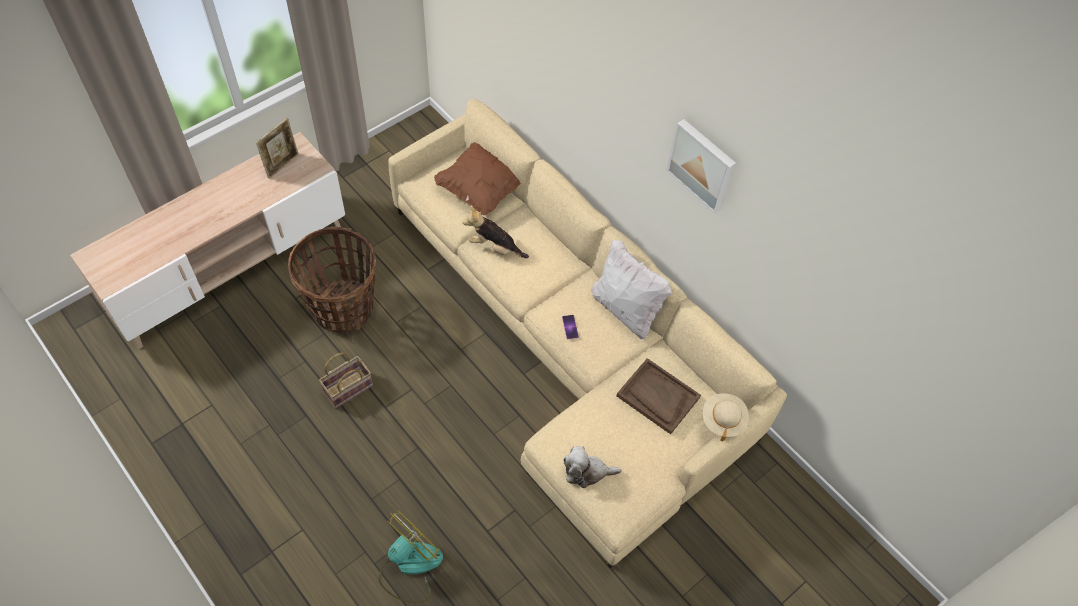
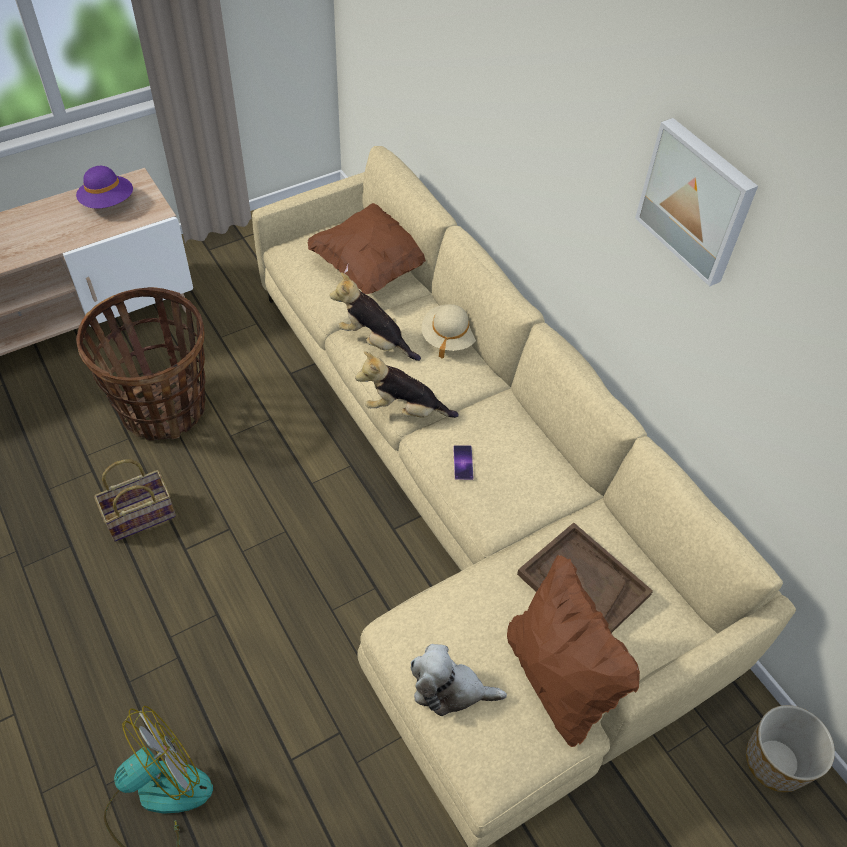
camera: 10 degrees right, 5 degrees down
(282, 165) = (108, 203): picture frame -> purple hat
(524, 295) = (404, 410): none -> plush toy
(625, 310) = (550, 450): white pillow -> none
(650, 457) = (557, 680): none -> brown pillow
(723, 420) = (685, 635): beige hat -> beige hat (449, 337)
(787, 487) = (776, 761): none -> planter

